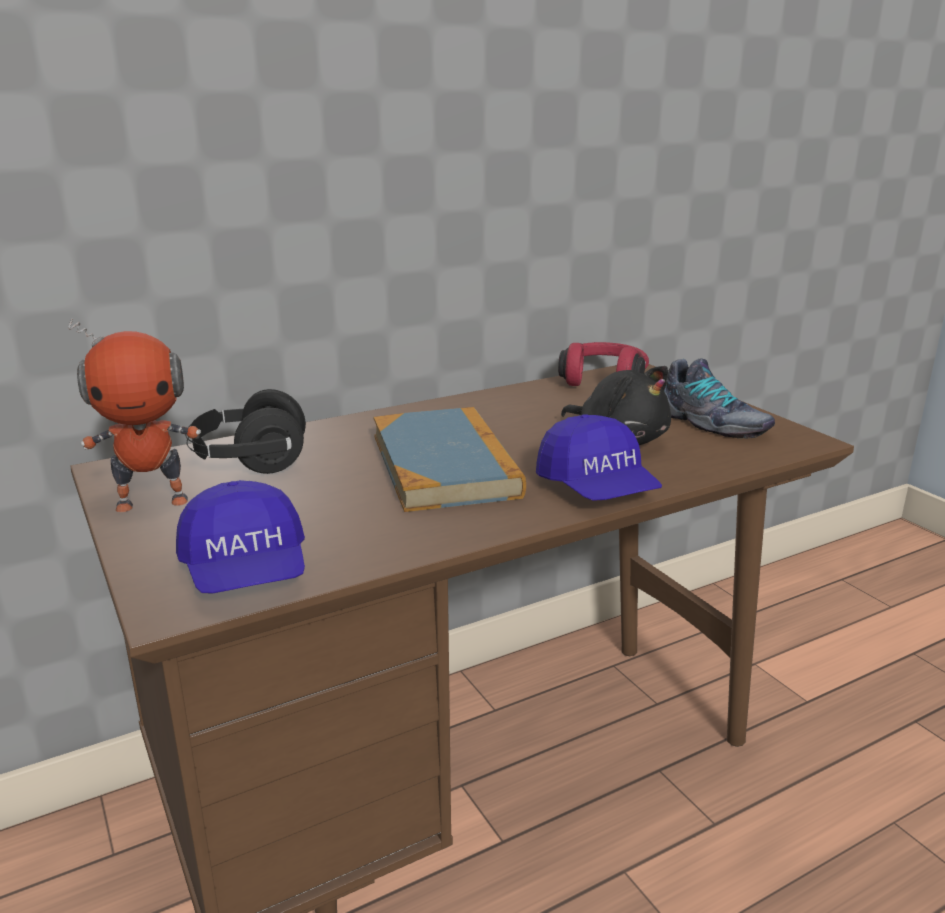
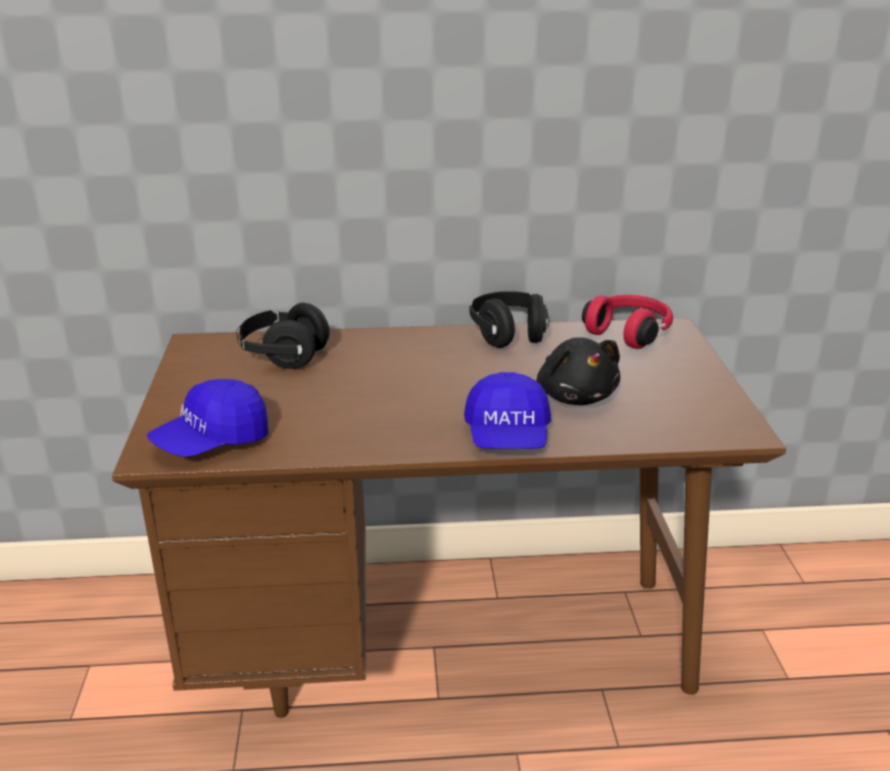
camera: 25 degrees right, 5 degrees up
(152, 502) = (199, 375): toy robot -> none
(247, 572) = (212, 442): blue cap -> blue cap turned 45 degrees clockwise
(444, 465) = (414, 388): book -> none
(489, 400) = (509, 335): none -> black headphones
(709, 423) = (674, 397): shoe -> none

